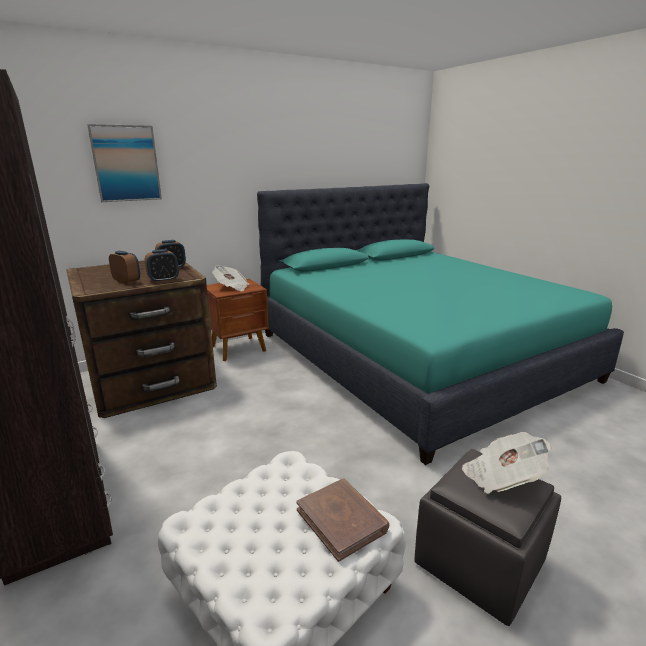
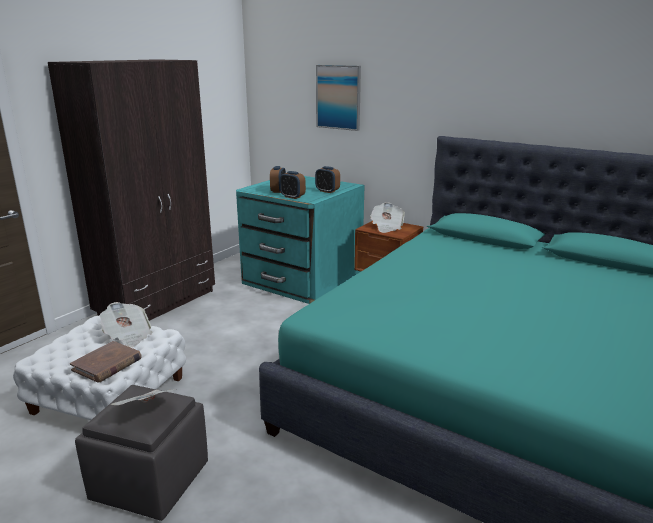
camera: 65 degrees right, 0 degrees up
(152, 380) = (301, 279): brown dresser -> turquoise dresser
(267, 494) = (128, 336): none -> newspaper

